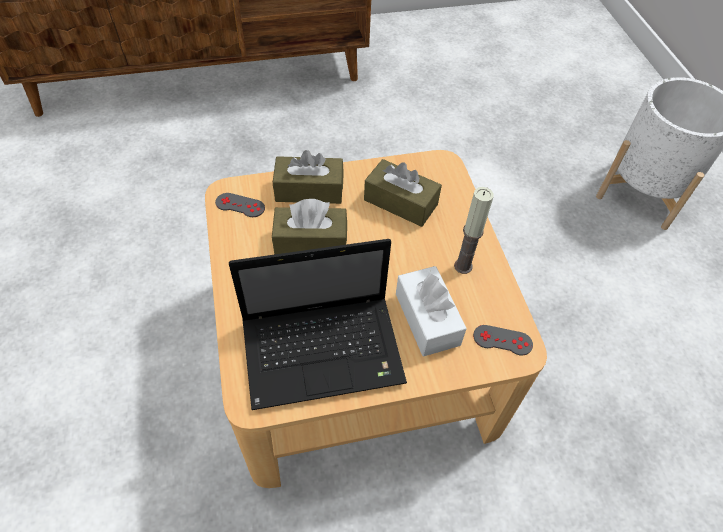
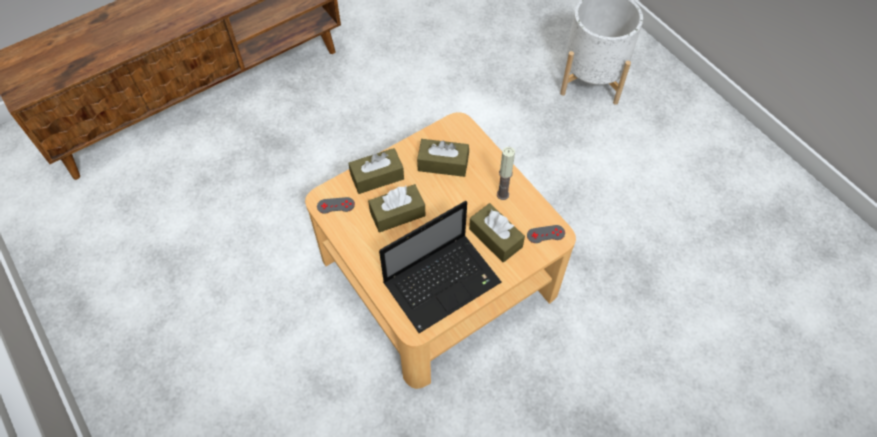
camera: 20 degrees left, 5 degrees up
(427, 319) = (495, 238): white tissue box -> brown tissue box

